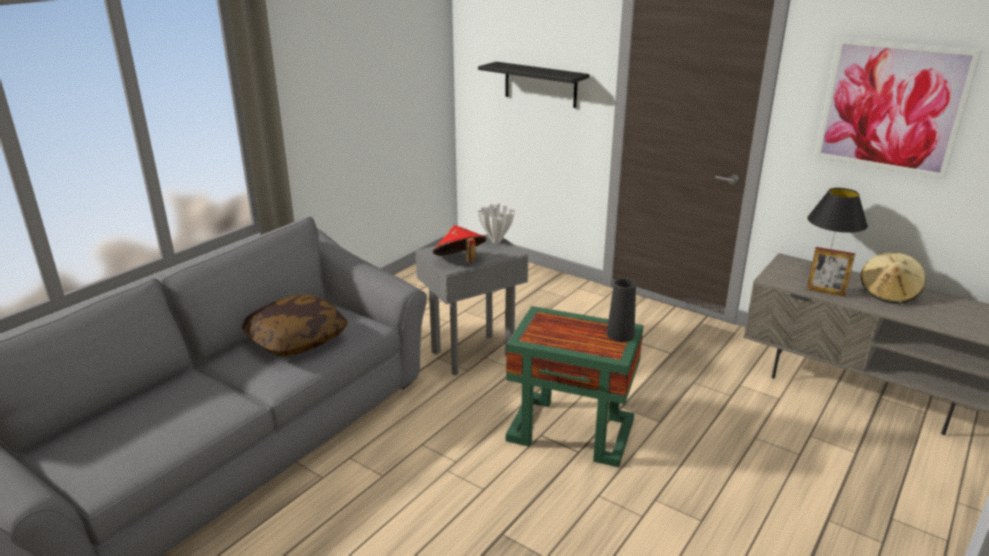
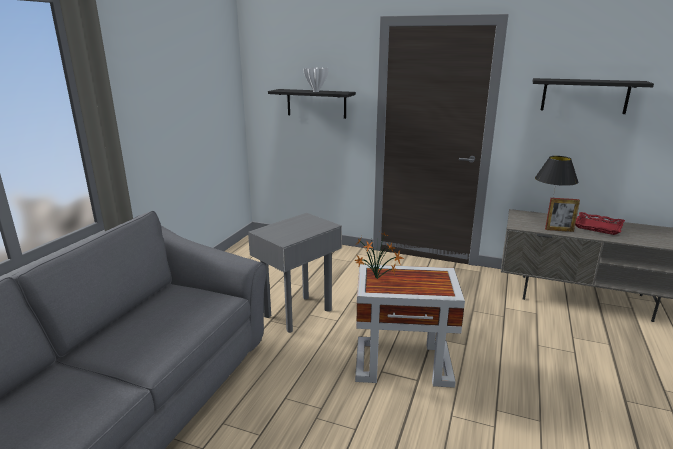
camera: 15 degrees left, 5 degrees down
(297, 339) = (158, 319): pillow -> none
(460, 261) = (290, 236): red hat -> none
(496, 241) = (311, 219): white vase -> white vase (316, 91)
(541, 327) = (377, 280): none -> potted plant
(572, 431) = (404, 363): green side table -> white side table
(620, 334) = (442, 277): black vase -> none
(888, 293) = (598, 226): beige hat -> red tray
(891, 107) = (584, 96): picture -> black shelf

